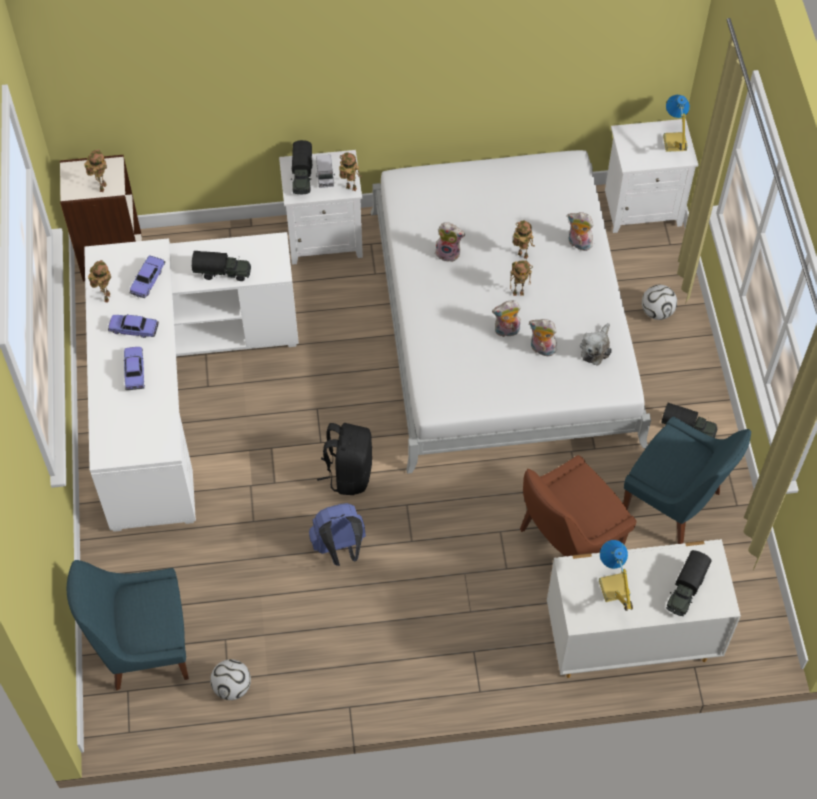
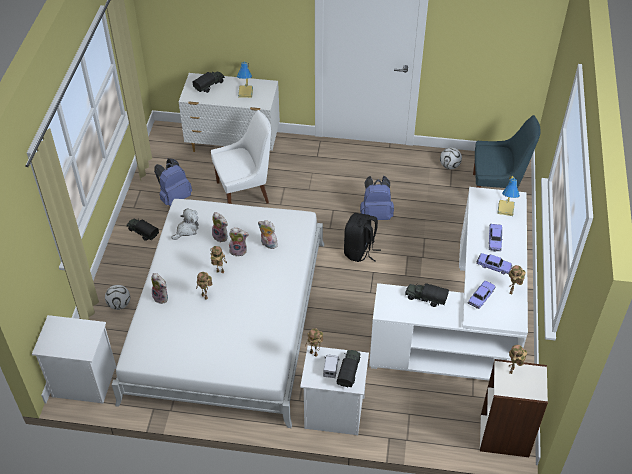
camera: 165 degrees left, 10 degrees down
(449, 253) = (255, 310): plush toy -> plush toy (268, 244)
(567, 542) = (245, 192): brown chair -> white chair
(673, 143) = (54, 335): table lamp -> table lamp (506, 209)
(675, 504) = (174, 197): blue chair -> blue backpack

